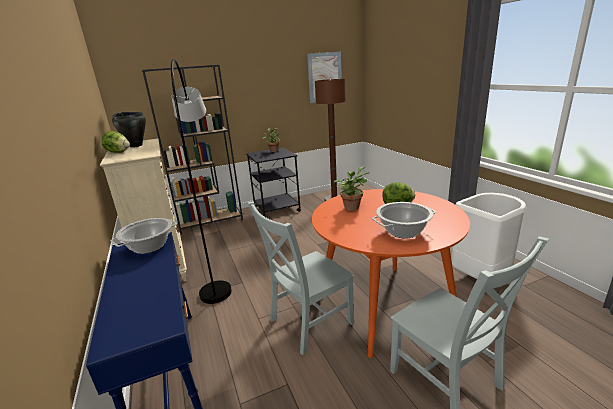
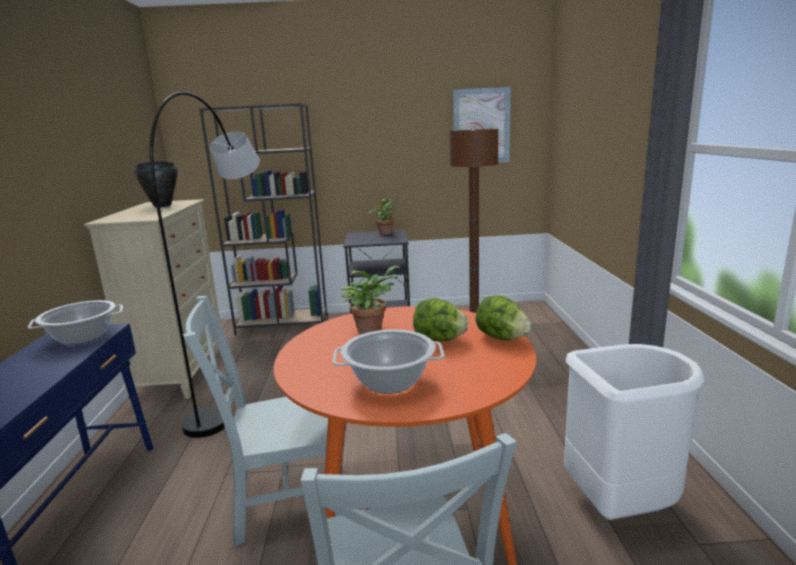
camera: 20 degrees right, 5 degrees down
(118, 152) = (129, 212): lettuce -> lettuce (501, 338)

